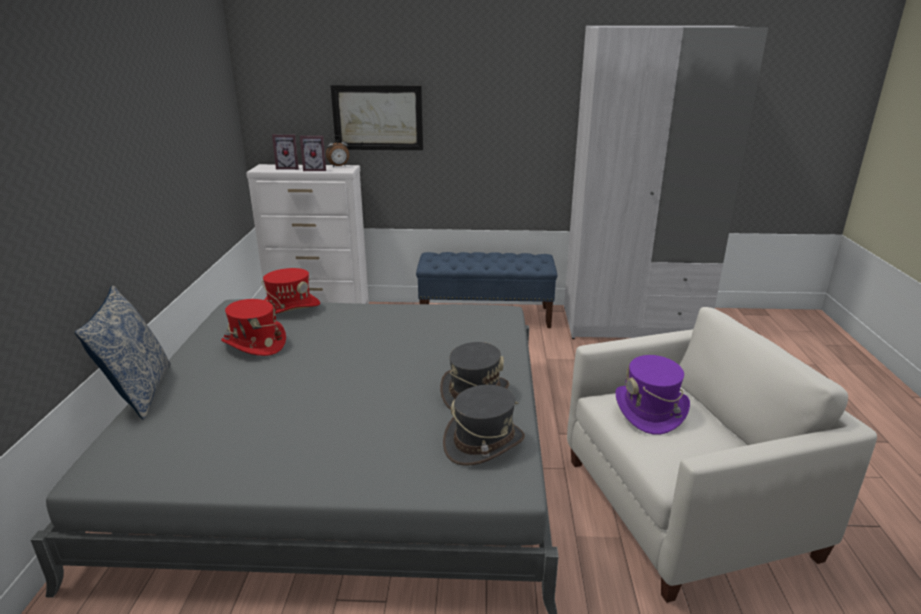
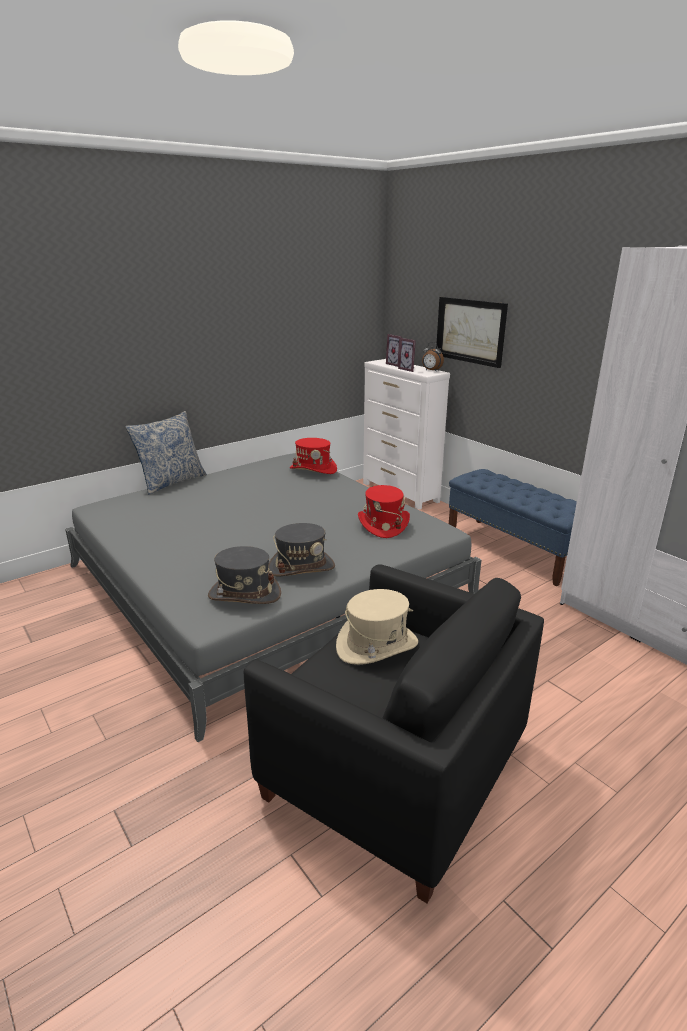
camera: 50 degrees right, 0 degrees up
(254, 343) = (255, 481): red hat -> red hat (383, 525)
(650, 410) = (377, 646): purple hat -> beige hat
(684, 506) = (395, 767): white armchair -> black armchair

